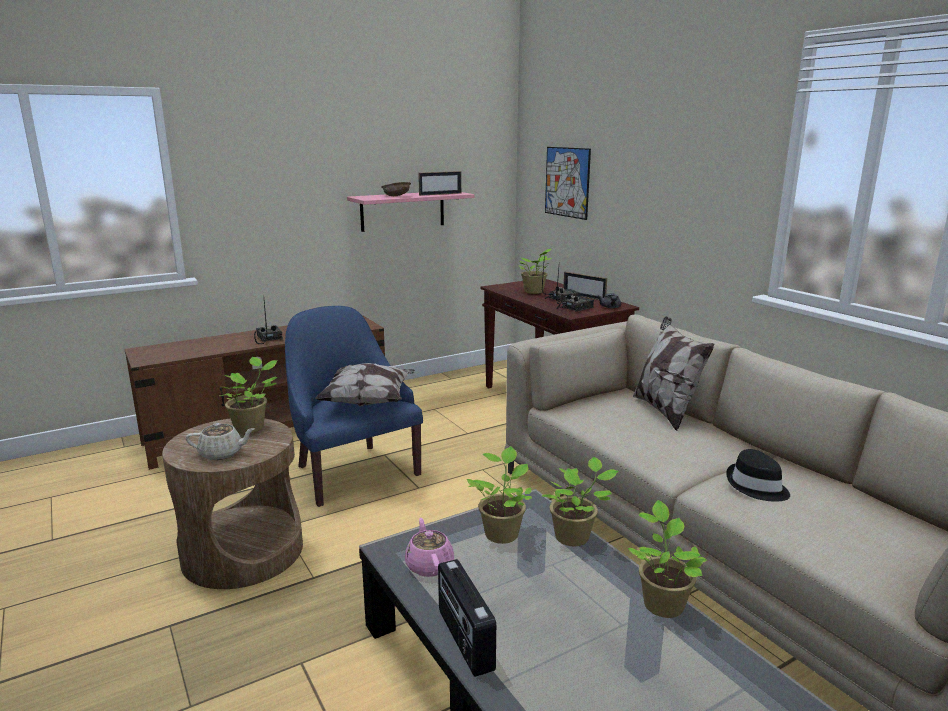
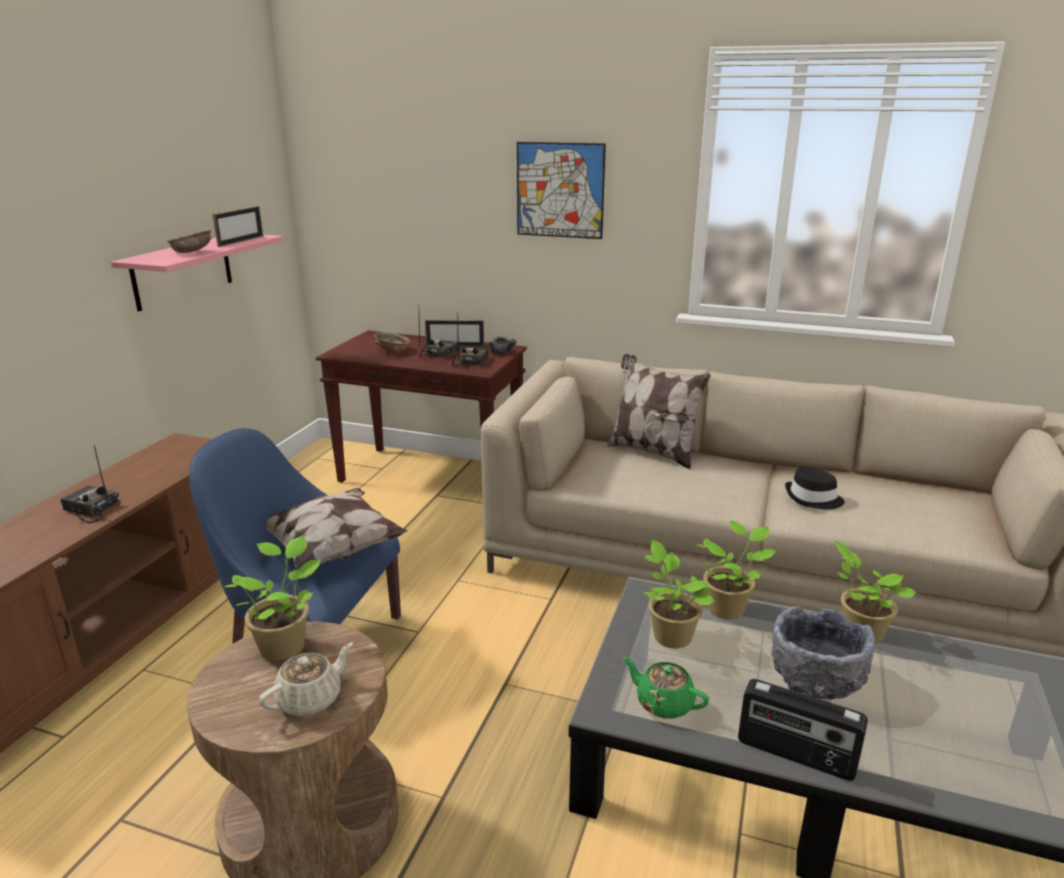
camera: 40 degrees left, 5 degrees up
(429, 565) = (663, 703): pink teapot -> green teapot
(534, 292) = (392, 351): potted plant -> brown bowl
(565, 609) = (815, 678): none -> grey bowl
(567, 182) = (391, 209): picture -> picture (560, 190)

